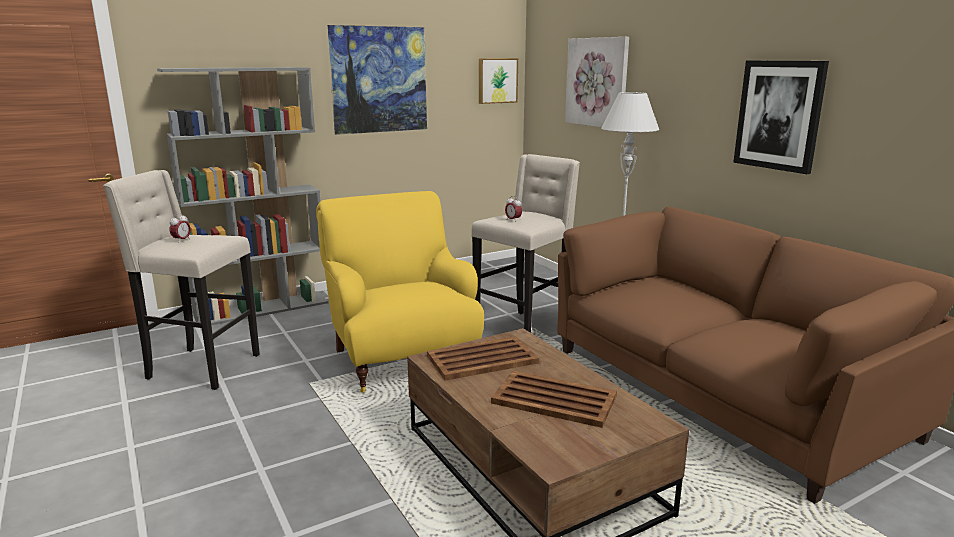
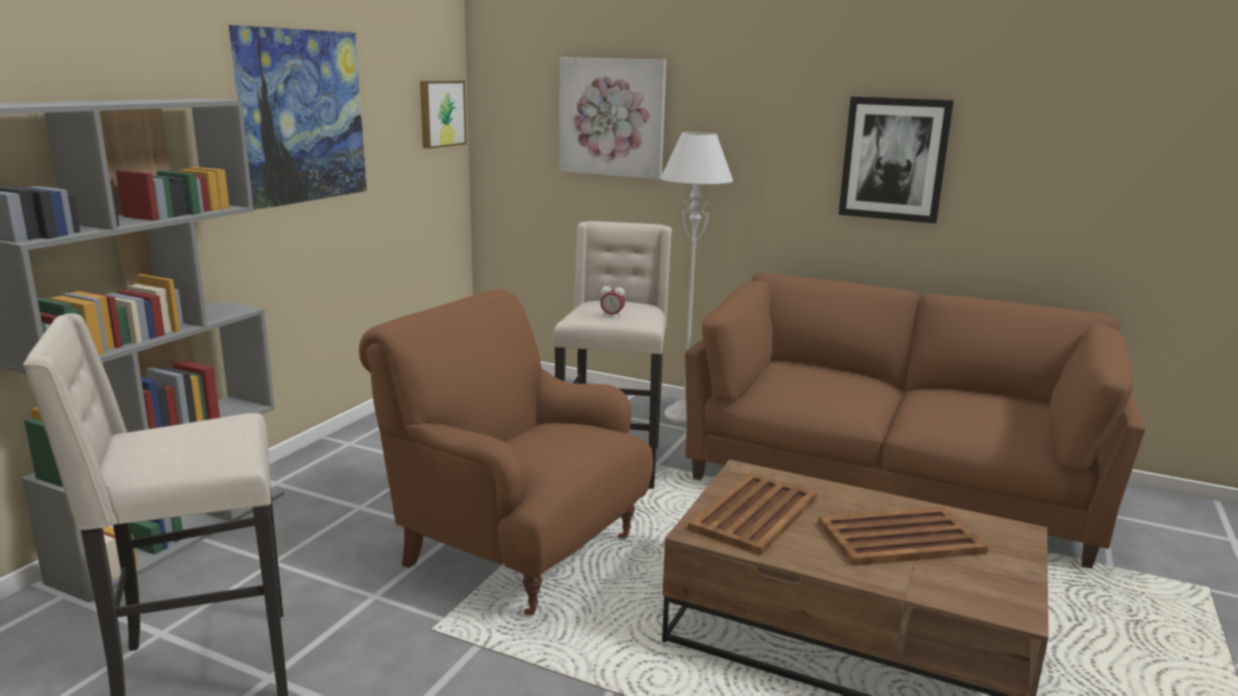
camera: 35 degrees left, 0 degrees up
(181, 240) = (166, 444): alarm clock -> none
(401, 360) = (516, 549): yellow armchair -> brown armchair

